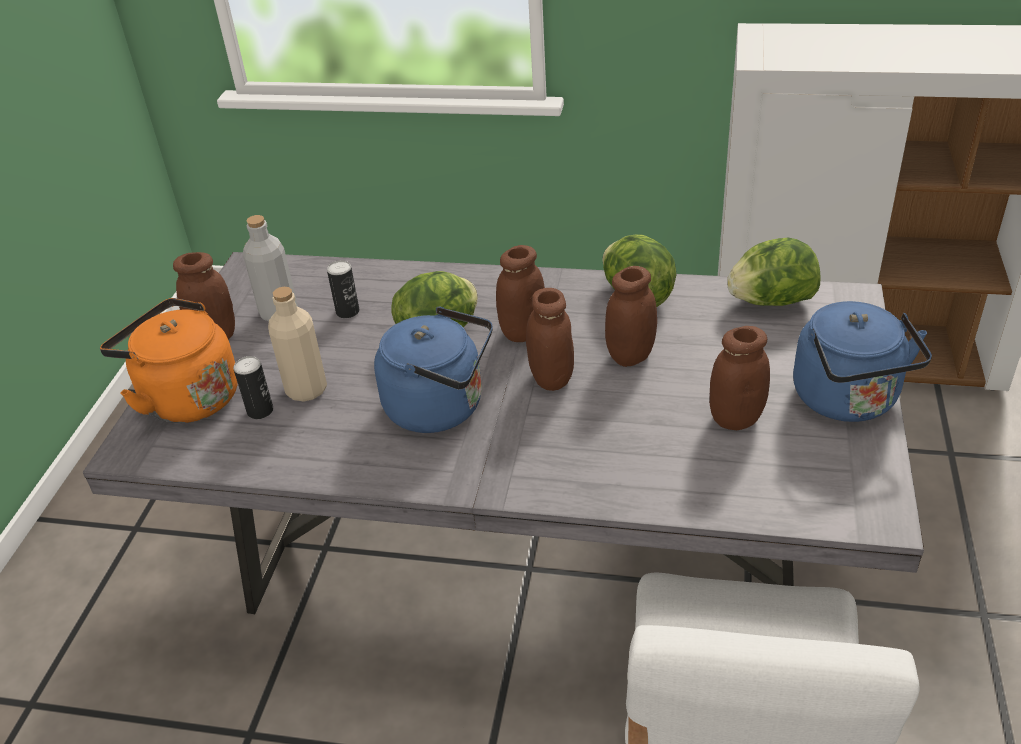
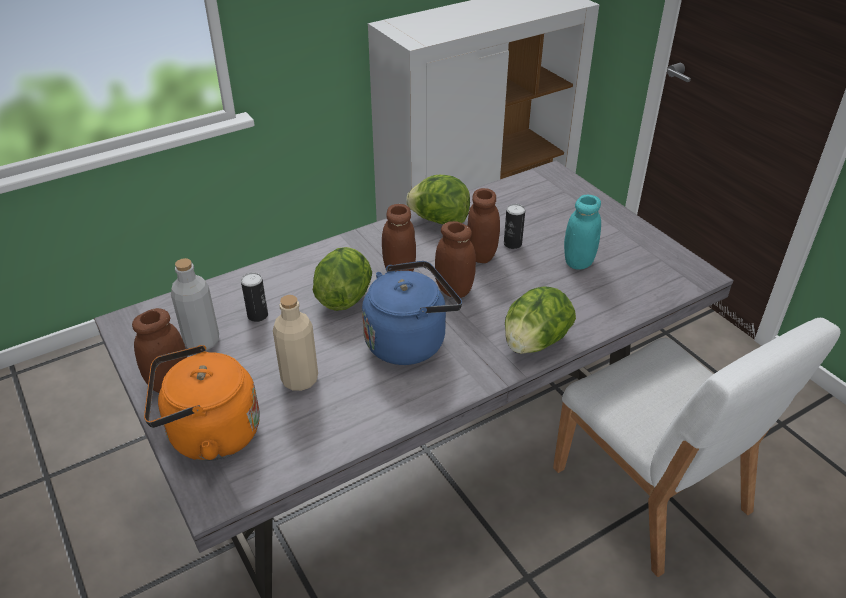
camera: 45 degrees left, 0 degrees up
(260, 411) = (284, 411): can -> can (512, 244)
(735, 418) = (578, 262): brown jar -> turquoise jar
(771, 301) = (515, 192): lettuce -> lettuce (534, 343)
(849, 401) = (617, 226): blue kettle -> none

